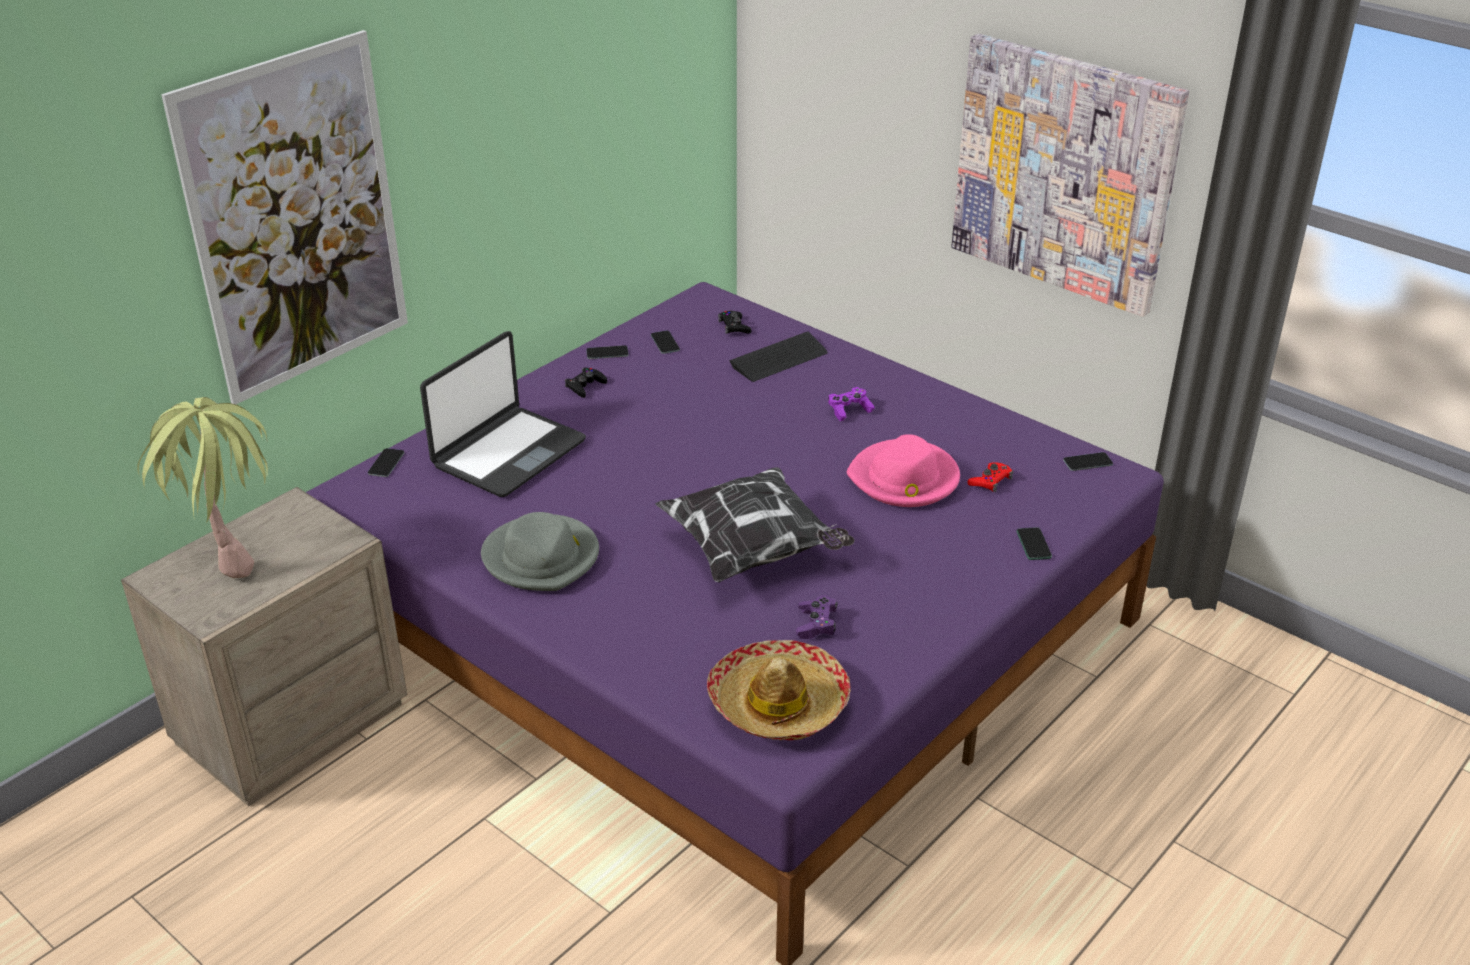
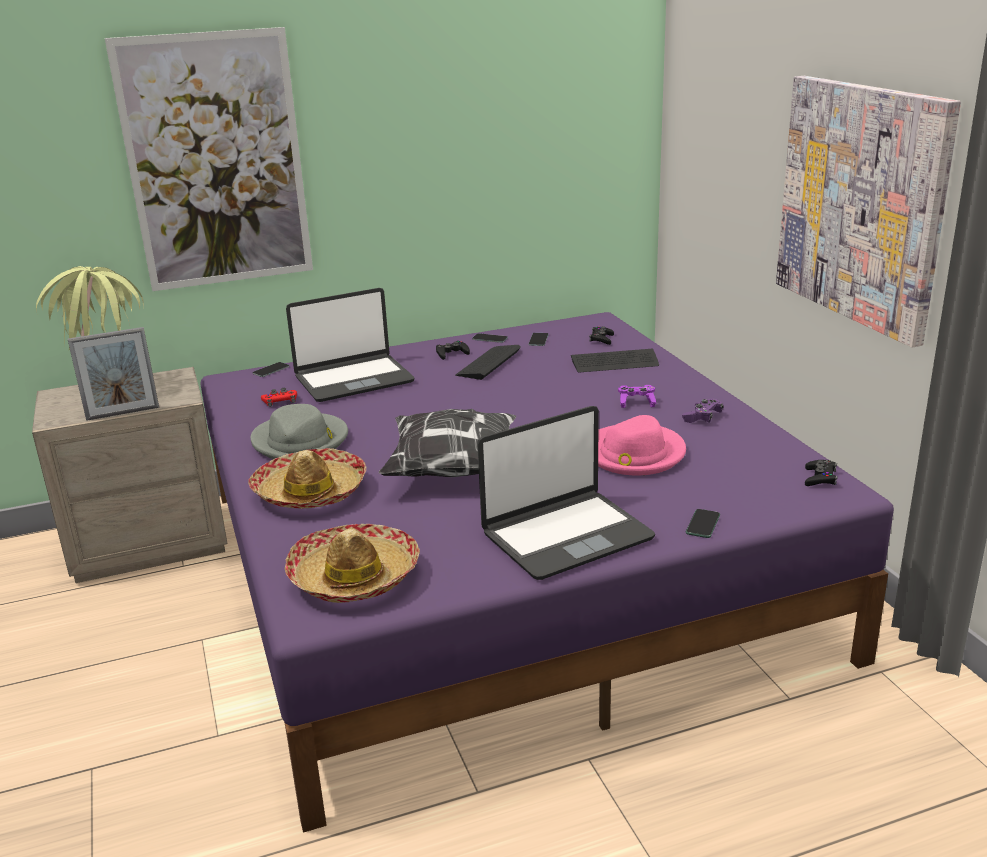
camera: 30 degrees right, 10 degrees down
(293, 581) = (123, 413): none -> picture frame
(626, 620) = (310, 491): none -> hat
(642, 391) = (488, 363): none -> keyboard
(816, 625) = (447, 532): purple game controller -> purple game controller (702, 418)
(928, 594) = (566, 535): none -> laptop
(990, 481) = (710, 472): red game controller -> red game controller (280, 401)
(1087, 462) = (820, 478): phone -> black game controller

